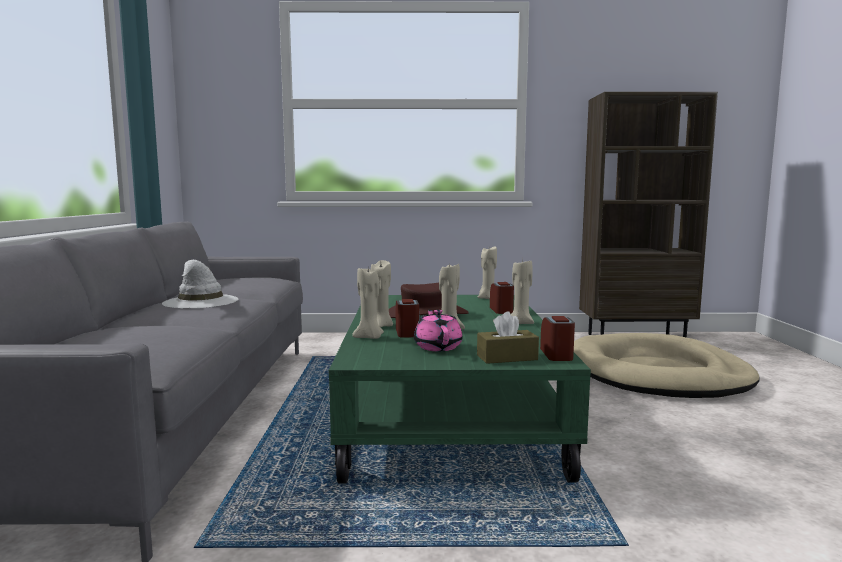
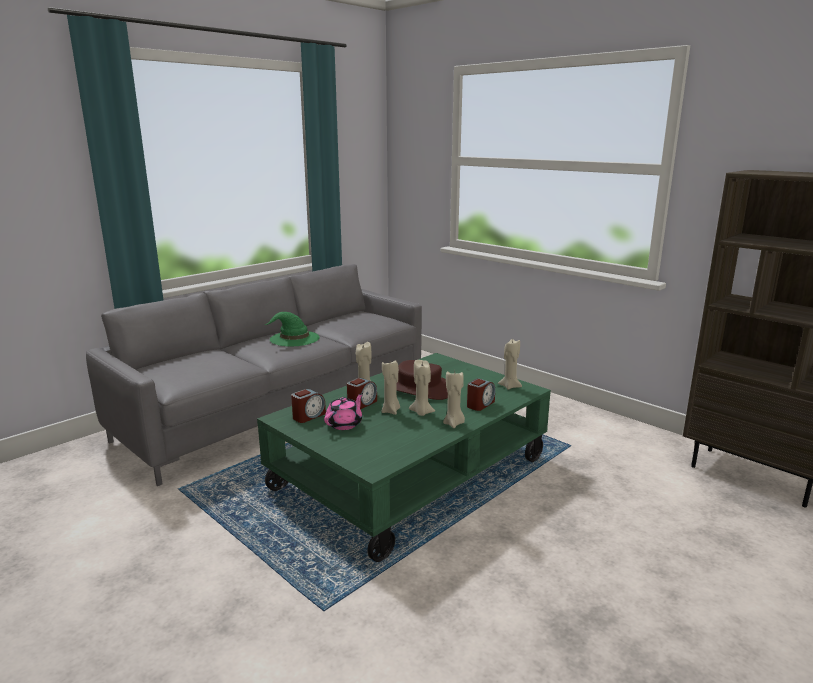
camera: 45 degrees right, 10 degrees up
(201, 301) = (294, 338): white hat -> green hat
(369, 337) = (332, 400): beige candle -> beige candle (421, 412)
(507, 357) = (354, 451): brown tissue box -> none
(557, 354) = (388, 462): alarm clock -> alarm clock (308, 416)
(657, 373) = (669, 522): beige dog bed -> none

